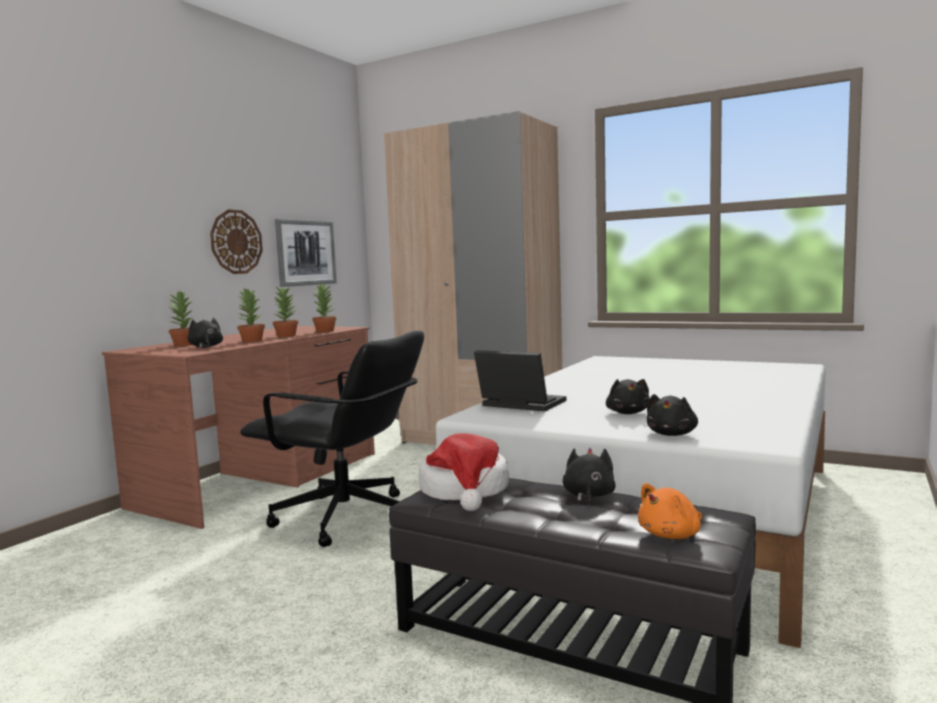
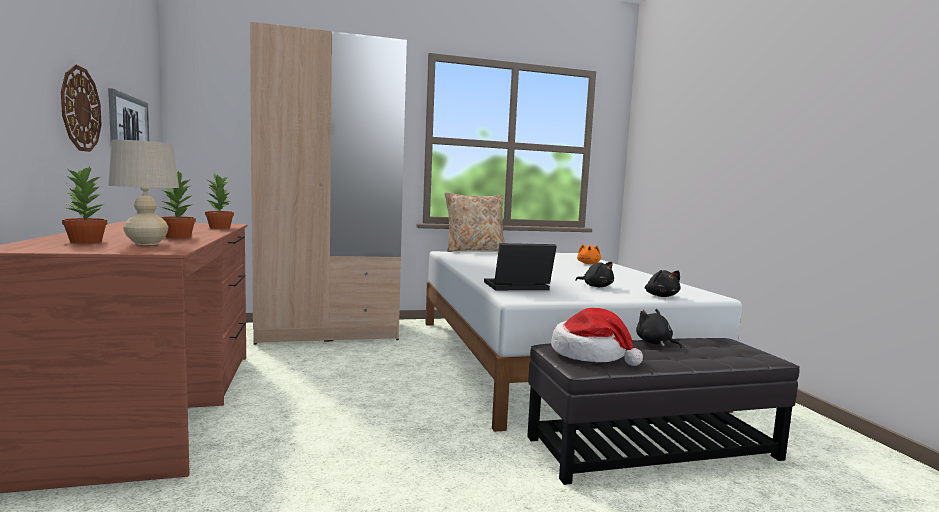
camera: 45 degrees left, 0 degrees up
(206, 347) = (147, 243): black plush toy -> beige table lamp
(286, 336) = (194, 232): potted plant -> none
(345, 518) = (341, 419): black office chair -> none
(652, 356) = (474, 250): none -> beige pillow
(671, 535) = (743, 354): orange plush toy -> orange plush toy (588, 264)

